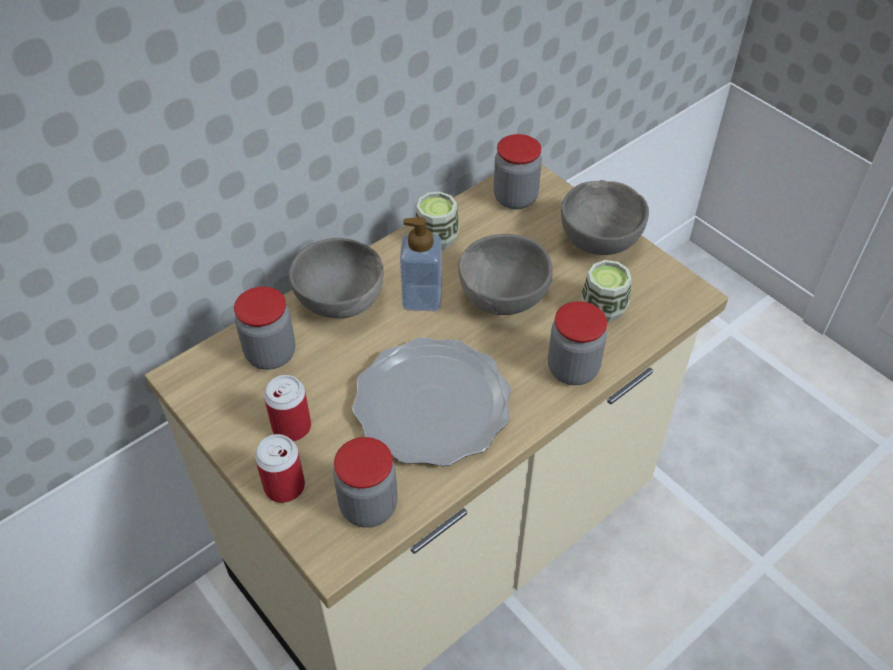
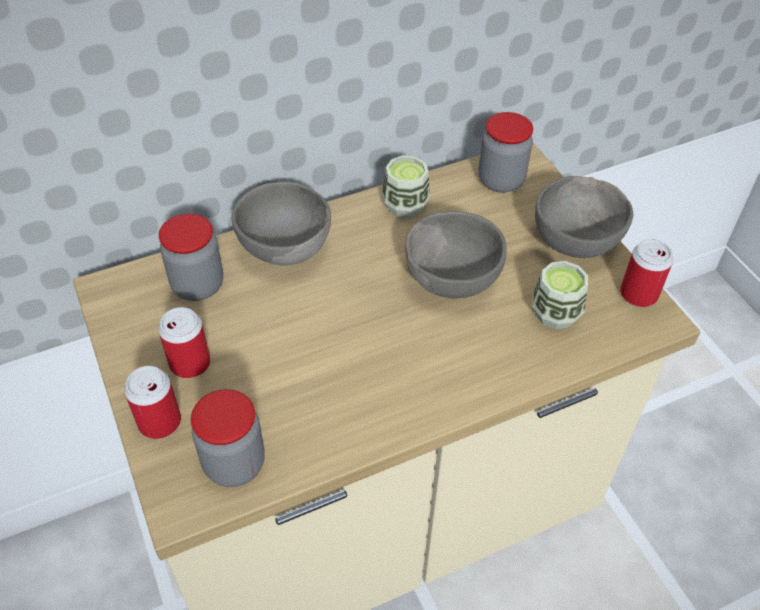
camera: 15 degrees right, 0 degrees up
(422, 298) = (368, 262): soap dispenser -> none
(431, 405) = (337, 374): plate -> none
(572, 369) = (500, 370): jar -> none
(667, 276) = (638, 294): none -> can

